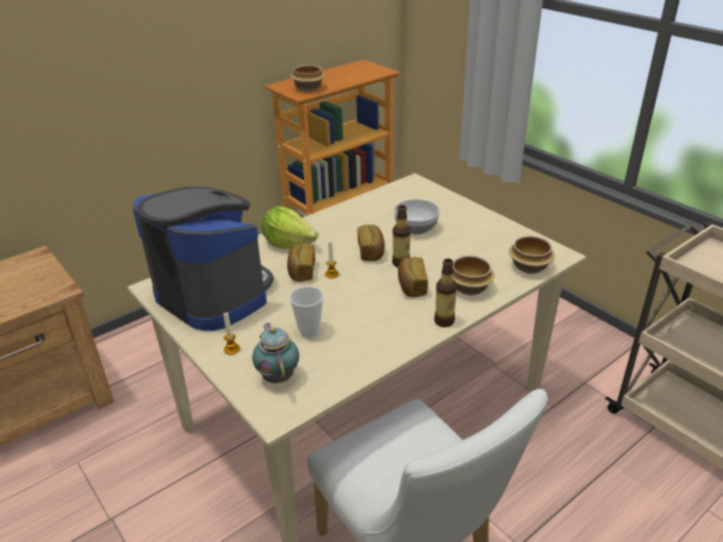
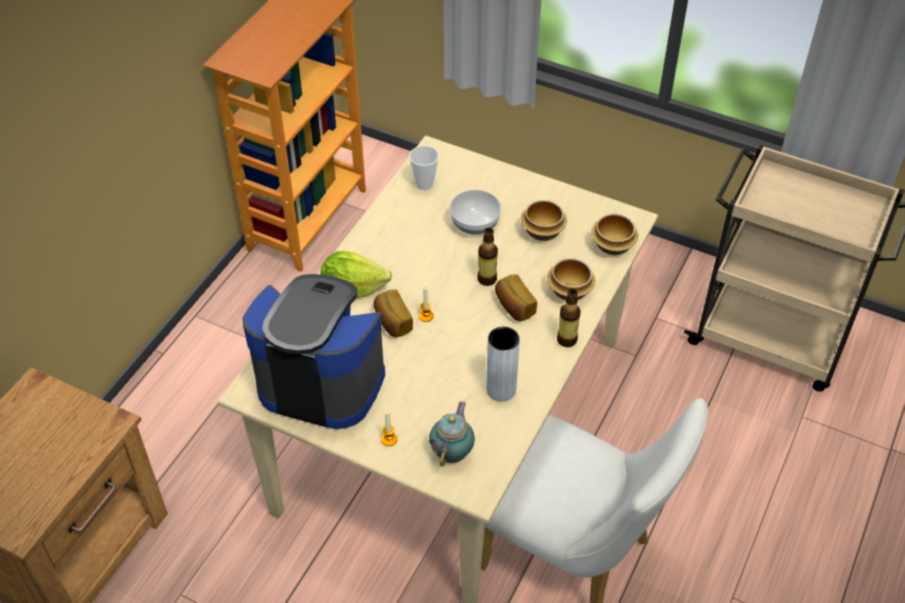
camera: 25 degrees left, 15 degrees up
(278, 376) = (453, 452): teapot -> teapot turned 60 degrees clockwise
(308, 88) = (265, 58): bowl -> bowl (541, 231)
(309, 331) = (449, 393): cup -> cup (424, 184)
(357, 341) = (501, 389): none -> grey vase
(371, 252) = (448, 272): bread -> none

